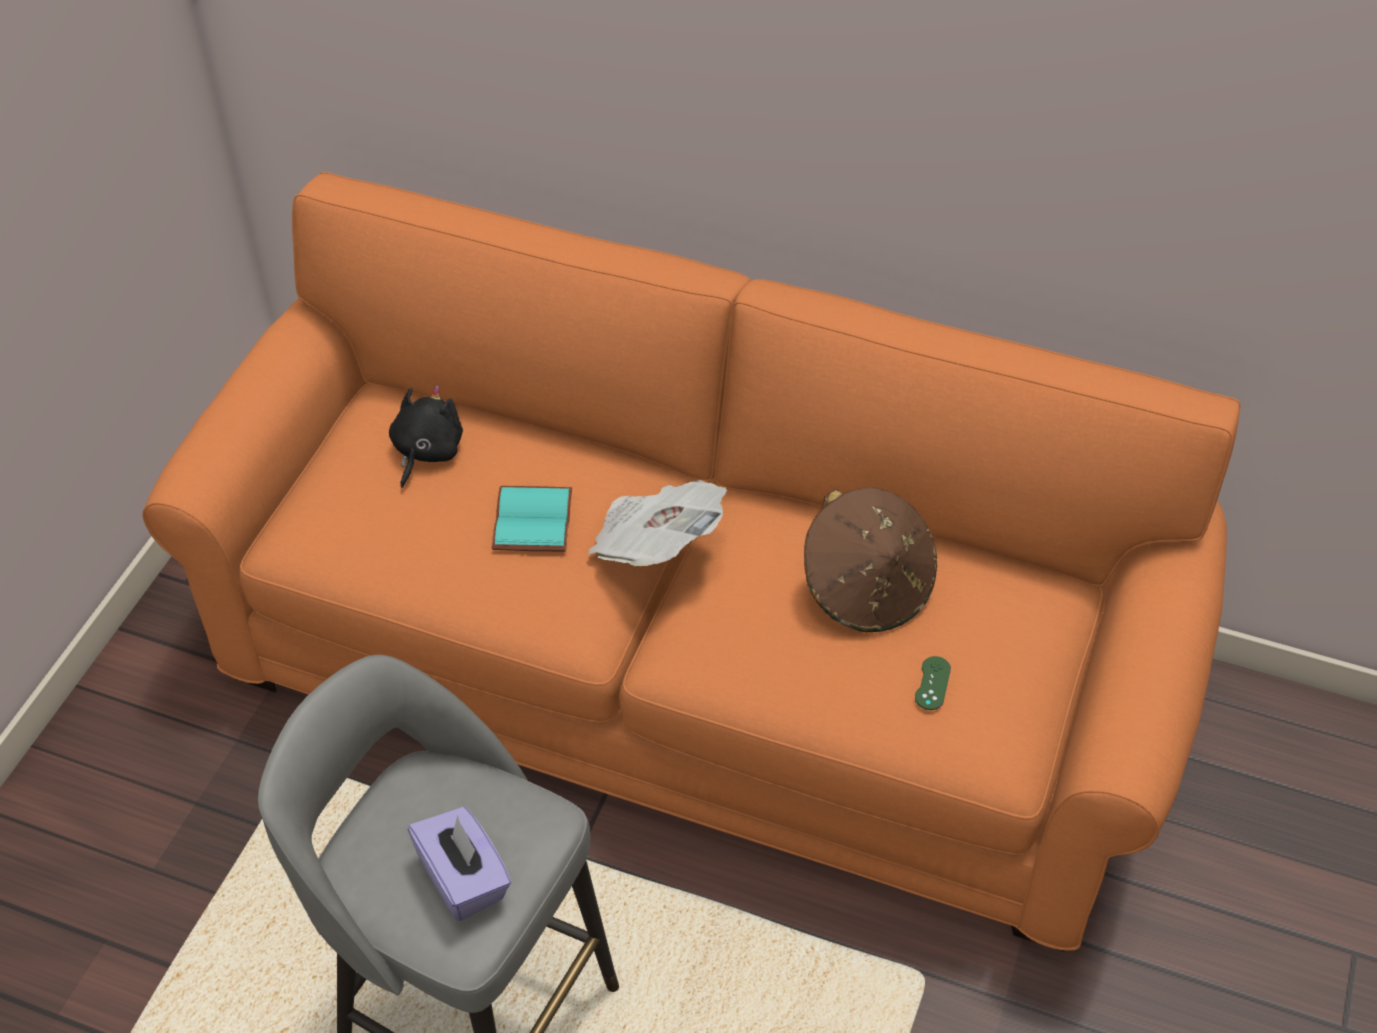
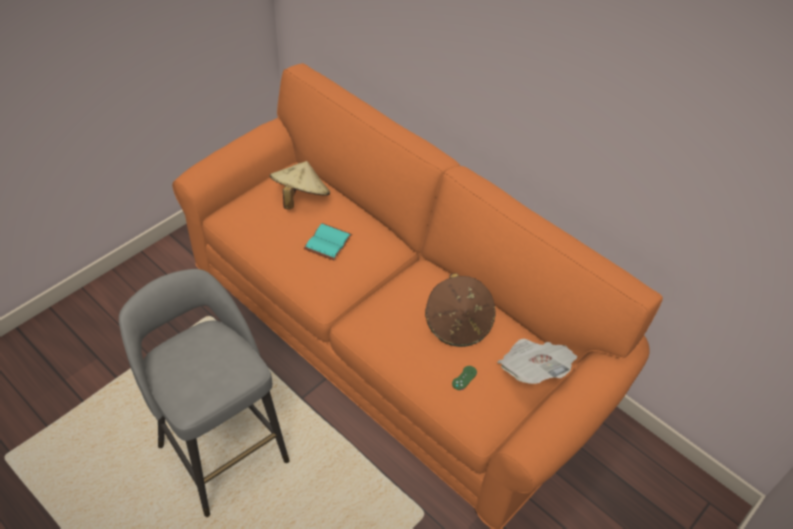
camera: 20 degrees right, 0 degrees up
(426, 452) = (300, 198): black plush toy -> beige hat
(464, 879) = (202, 381): purple tissue box -> none
(656, 545) = (375, 271): newspaper -> newspaper (532, 370)

